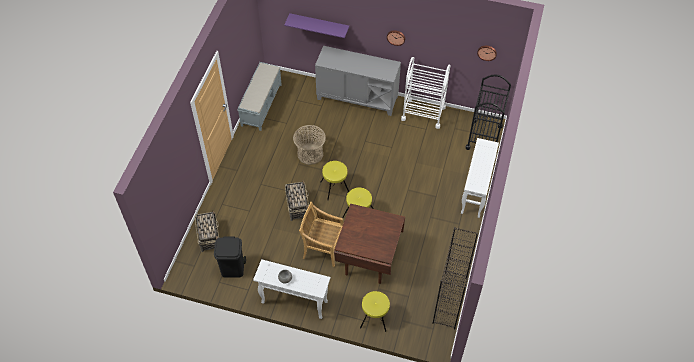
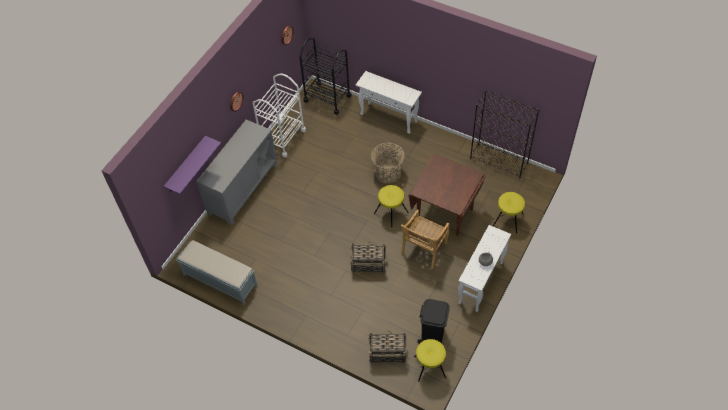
camera: 75 degrees left, 0 degrees up
(310, 154) = (304, 243): basket -> basket (387, 172)
(335, 187) = (353, 227): yellow stool -> yellow stool (429, 367)

